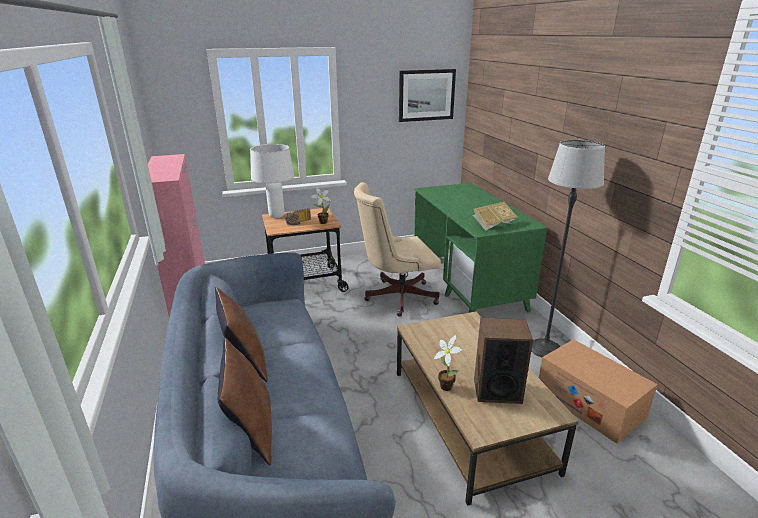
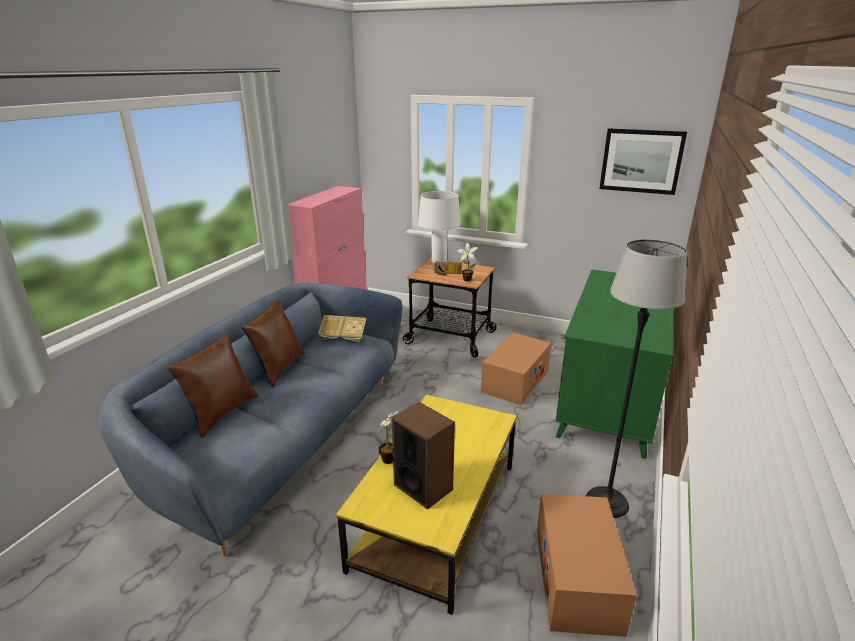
camera: 40 degrees right, 0 degrees up
(396, 297) = (515, 381): beige office chair -> cardboard box
(468, 417) = (437, 513): brown coffee table -> yellow coffee table
(493, 224) = (607, 330): book -> book (343, 337)

